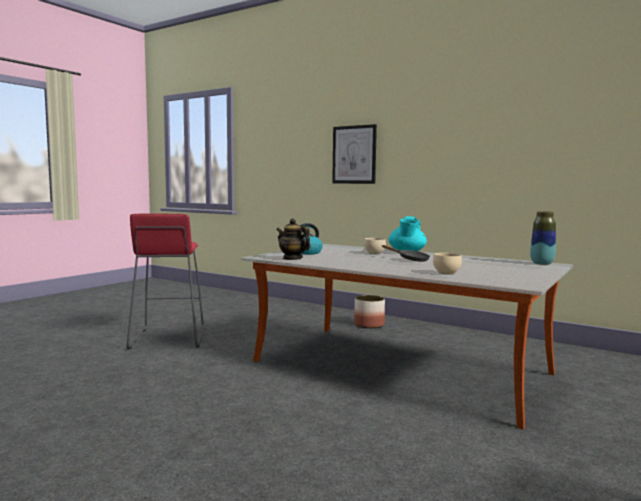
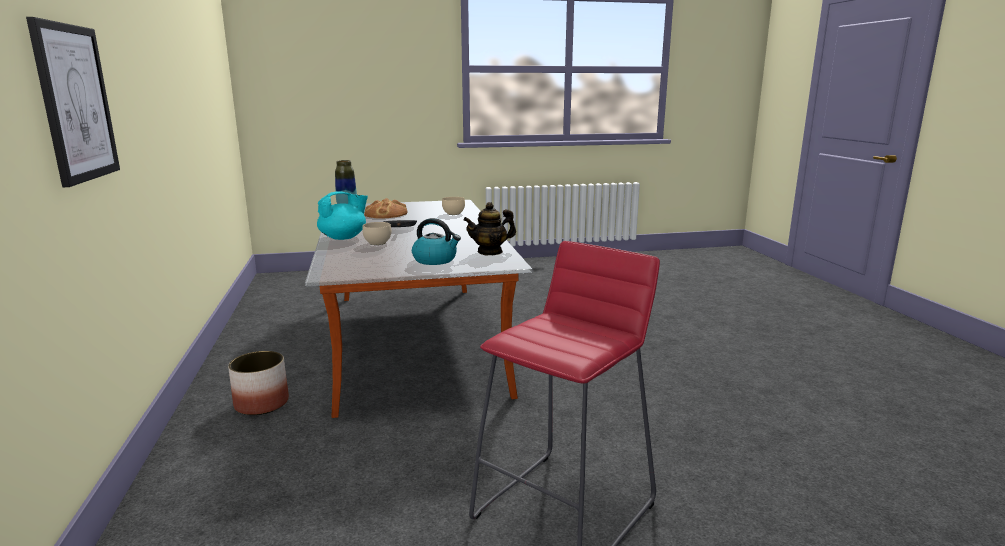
camera: 135 degrees left, 10 degrees up
(292, 258) = (490, 252): teapot -> teapot turned 75 degrees clockwise
(484, 264) = (386, 214): none -> bread

